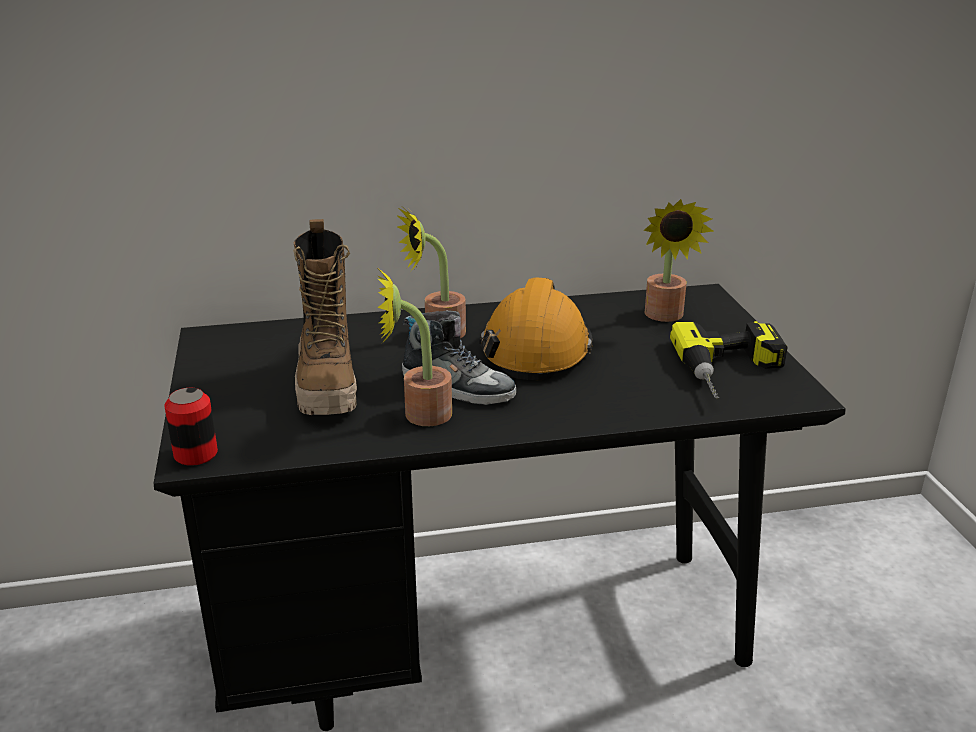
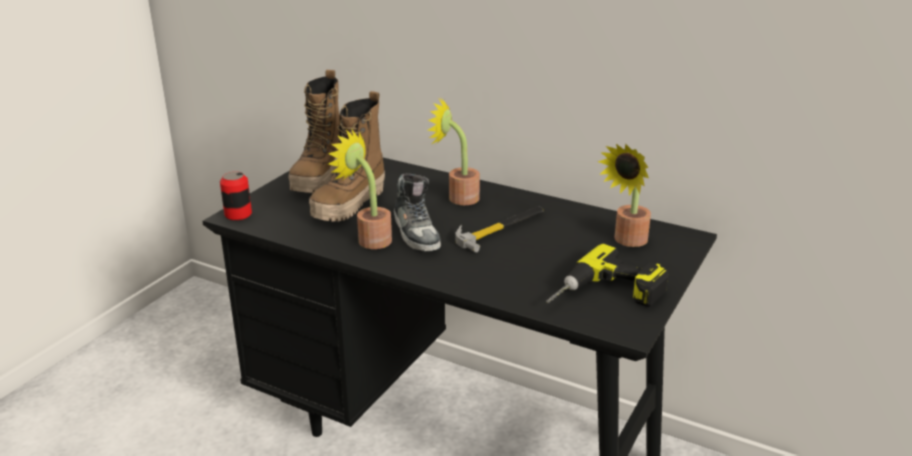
camera: 40 degrees right, 0 degrees up
(233, 370) = (319, 178): none -> boot
(536, 349) = (500, 229): orange hard hat -> hammer

